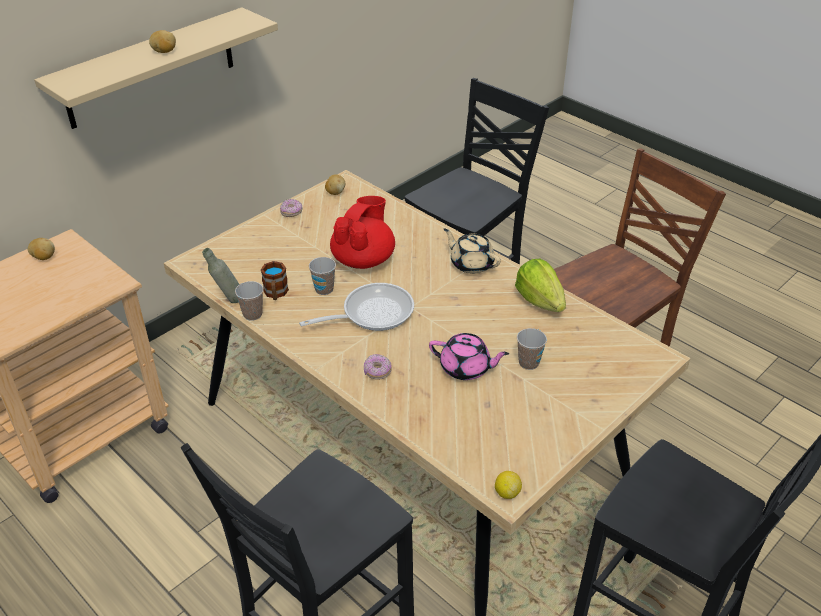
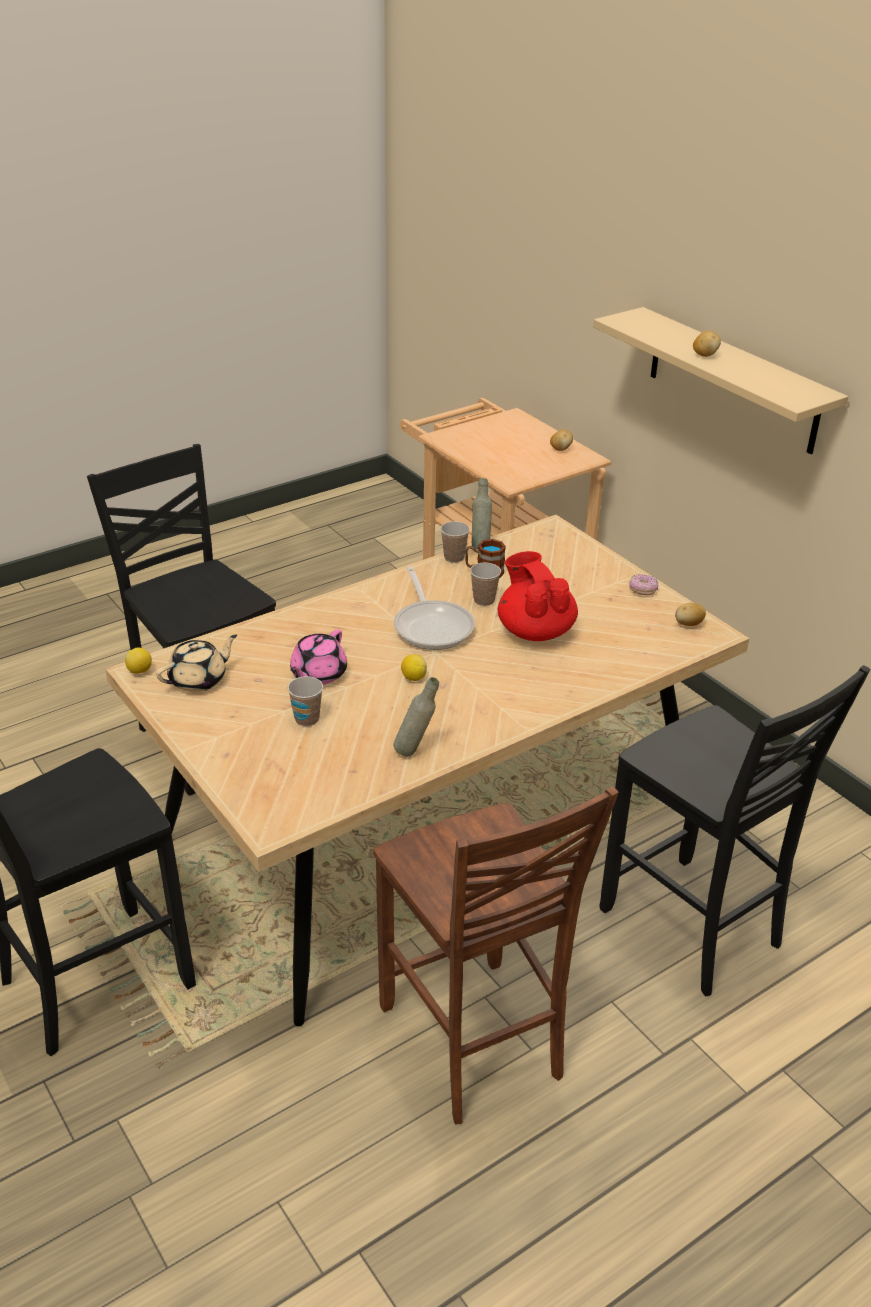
camera: 100 degrees right, 5 degrees down
(364, 259) = (535, 631): red teapot -> red teapot turned 150 degrees counterclockwise
(377, 372) = (337, 619): donut -> none
(450, 314) = (413, 677): none -> lemon
(471, 264) = (507, 709): beige teapot -> beige teapot (199, 680)
(540, 301) = (415, 751): lettuce -> grey bottle

